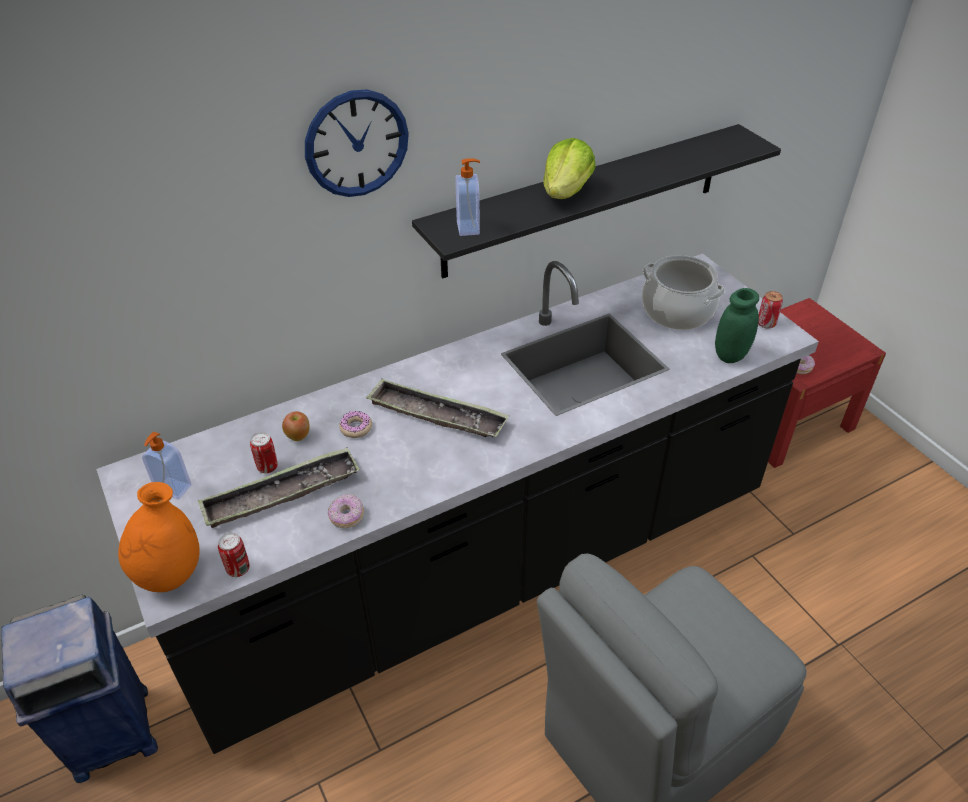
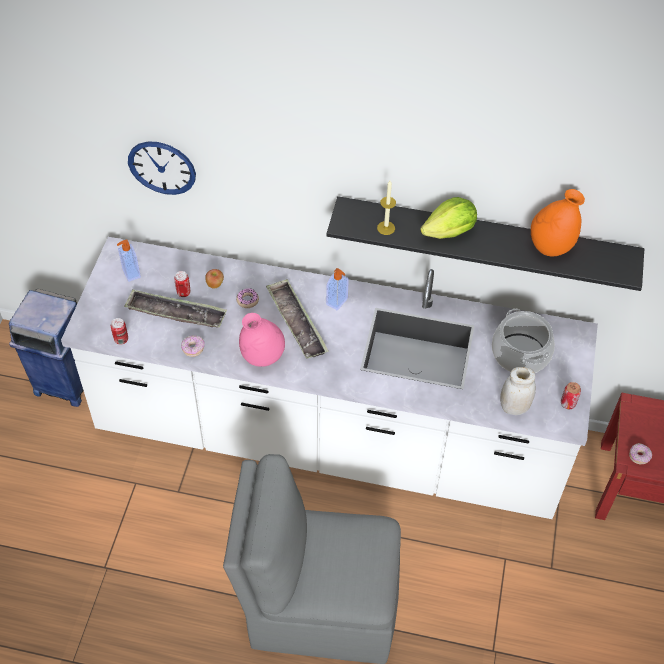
camera: 40 degrees right, 10 degrees up
(170, 574) = (91, 320): orange vase -> orange vase (550, 247)
(356, 144) = (303, 140): wall clock -> wall clock (162, 167)
(439, 471) = (262, 357): none -> pink vase
(469, 228) = (361, 222): soap dispenser -> soap dispenser (337, 302)
(485, 569) = (329, 438): black counter -> white counter
(500, 219) = (386, 228): none -> candle
(731, 355) = (514, 407): green jar -> white jar

